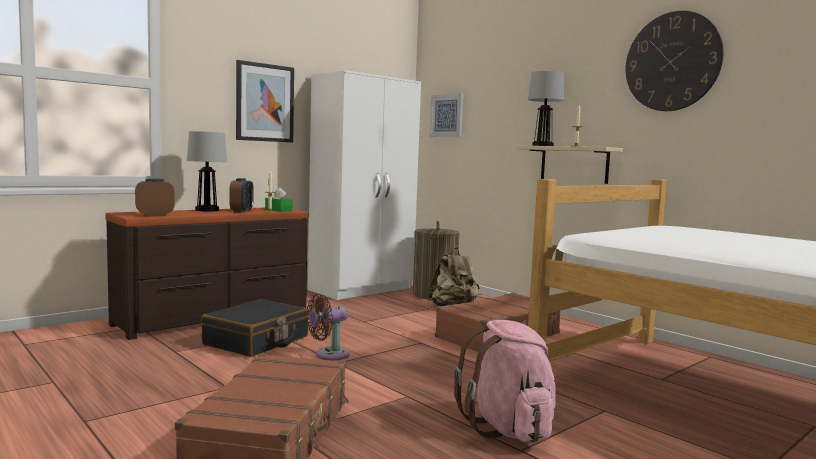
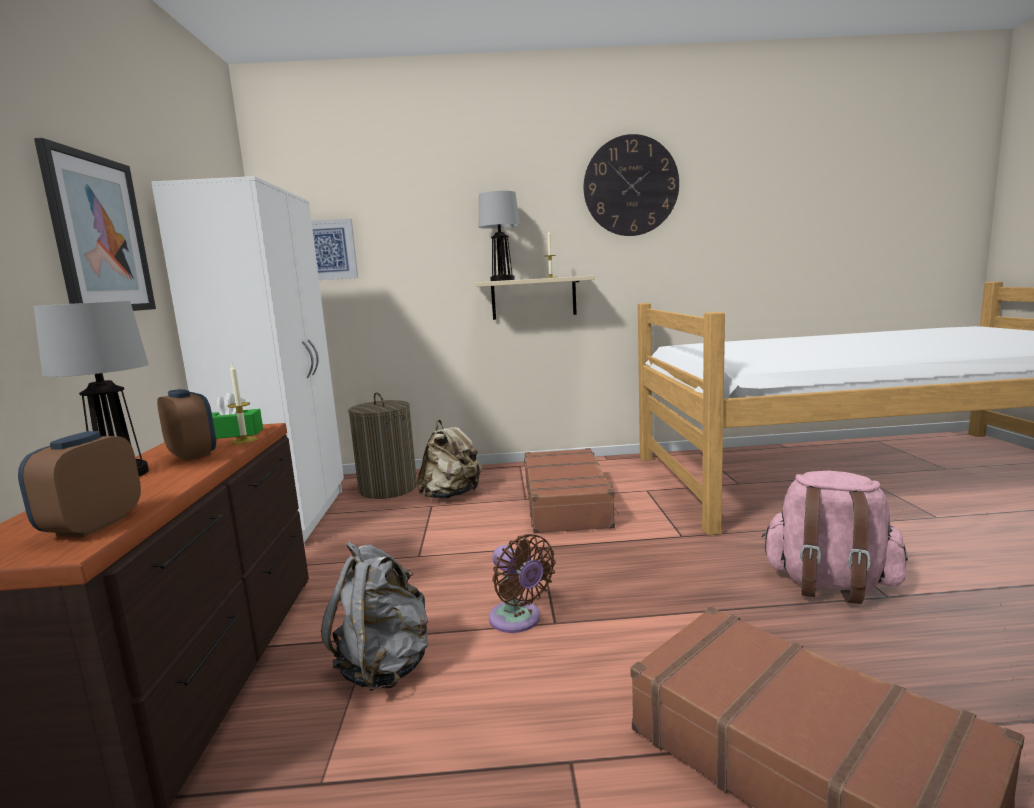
camera: 50 degrees left, 5 degrees up
(257, 341) = (385, 666): black suitcase -> grey backpack
(328, 355) = (518, 620): brown fan -> brown fan turned 45 degrees counterclockwise

